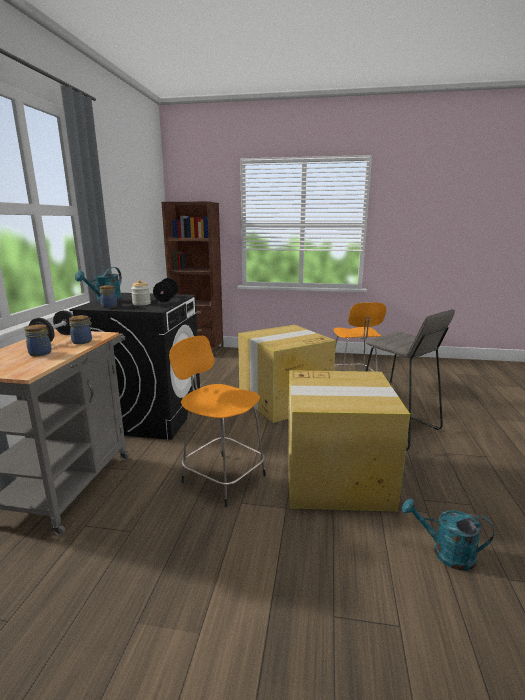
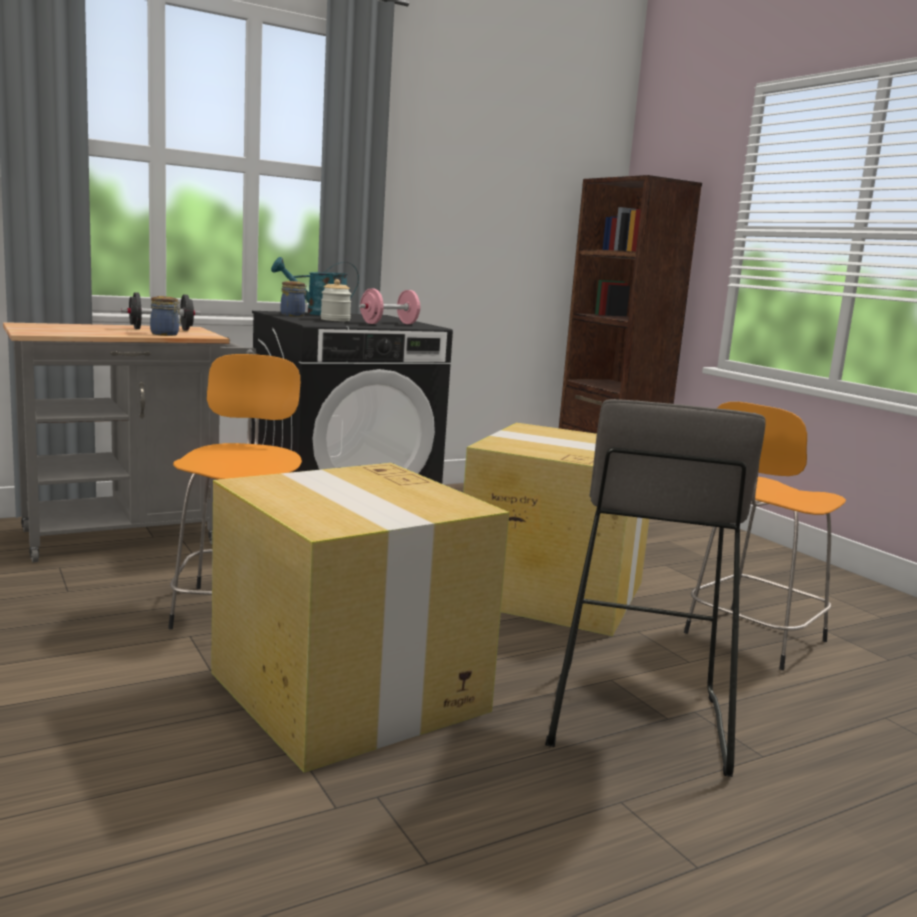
camera: 50 degrees right, 5 degrees down
(41, 353) = (100, 331): jar -> none
(166, 299) = (389, 324): black dumbbell -> pink dumbbell
(445, 553) = (215, 845): turquoise watering can -> none

